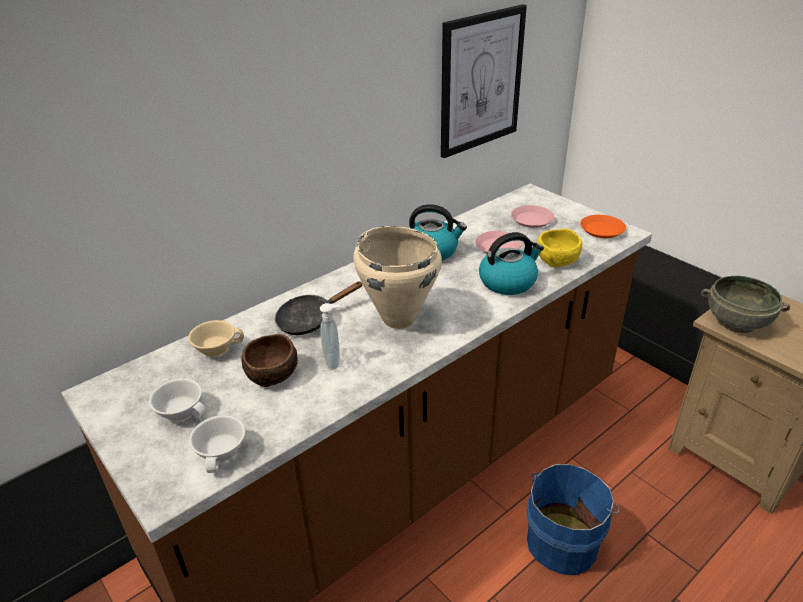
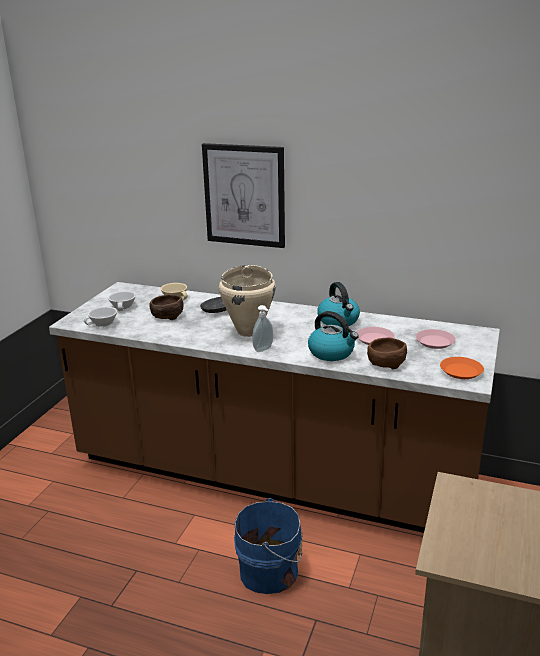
camera: 60 degrees right, 10 degrees down
(334, 361) = (191, 327): soap dispenser -> soap dispenser (264, 350)
(481, 81) = (440, 213): picture -> picture (244, 195)
(557, 260) = (385, 363): yellow bowl -> brown bowl
(736, 322) = (463, 495): grey bowl -> none

